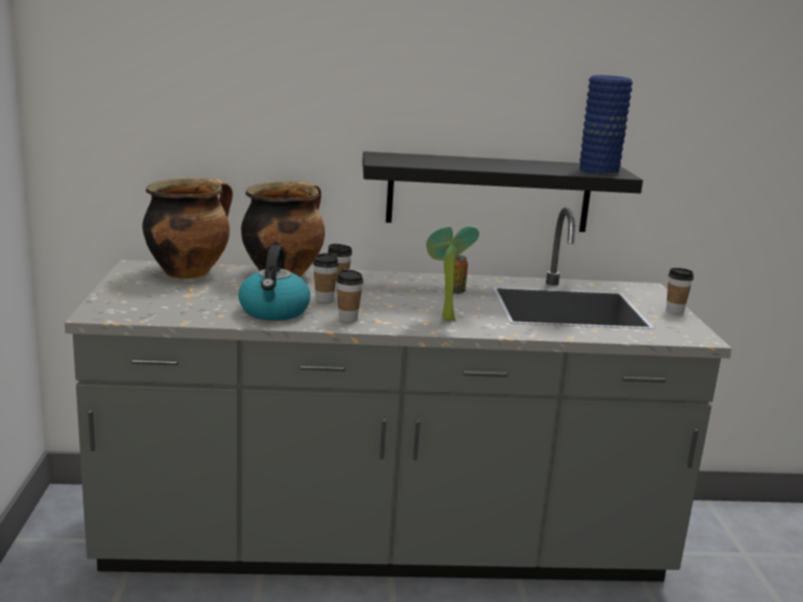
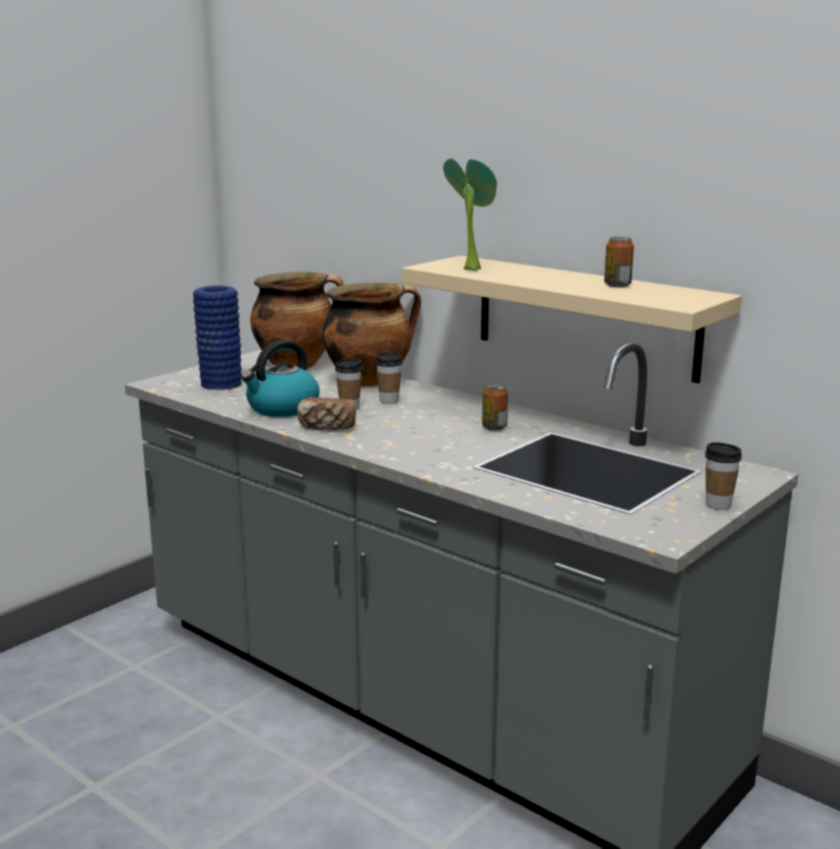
camera: 45 degrees right, 0 degrees up
(348, 318) = (327, 427): cup -> bread
(444, 318) = (416, 447): potted plant -> potted plant (470, 268)
(489, 192) = (585, 316): black shelf -> beige shelf
(542, 165) = (617, 285): none -> can
(598, 171) = (668, 298): blue vase -> blue vase (221, 384)

